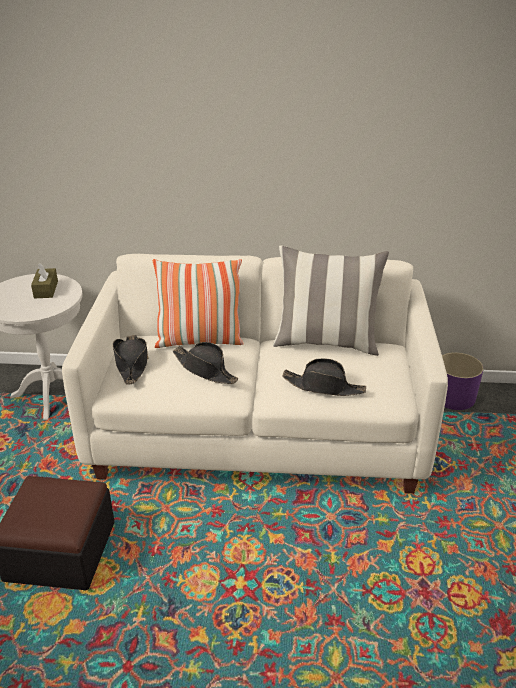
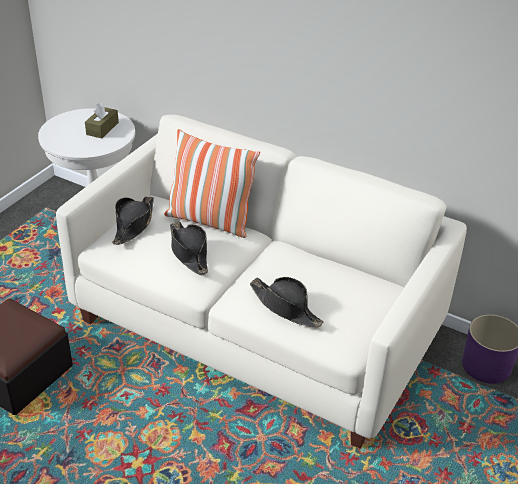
camera: 25 degrees right, 5 degrees up
(326, 342) = (329, 262): pillow -> none

